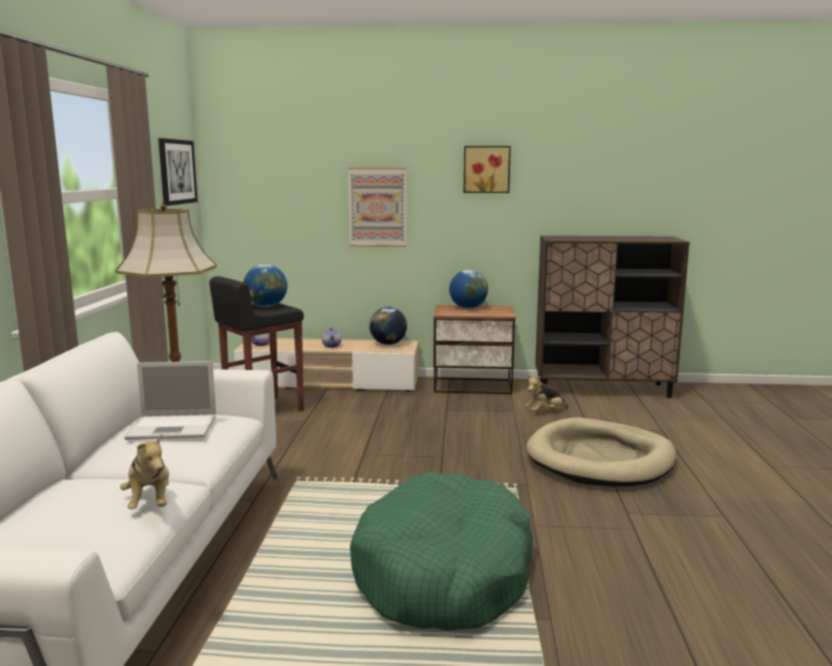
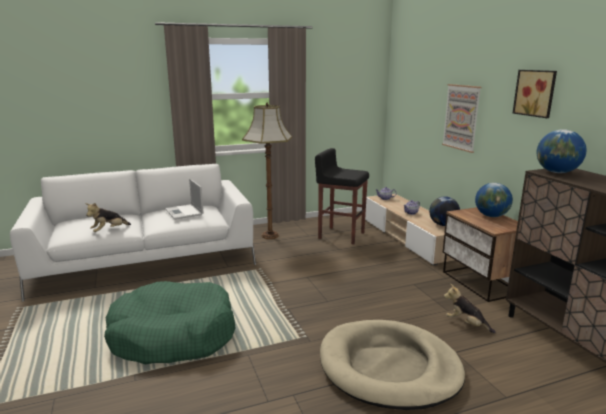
camera: 65 degrees right, 5 degrees up
(177, 172) = (356, 82): picture -> none
(266, 306) = (349, 173): globe -> globe (557, 172)

